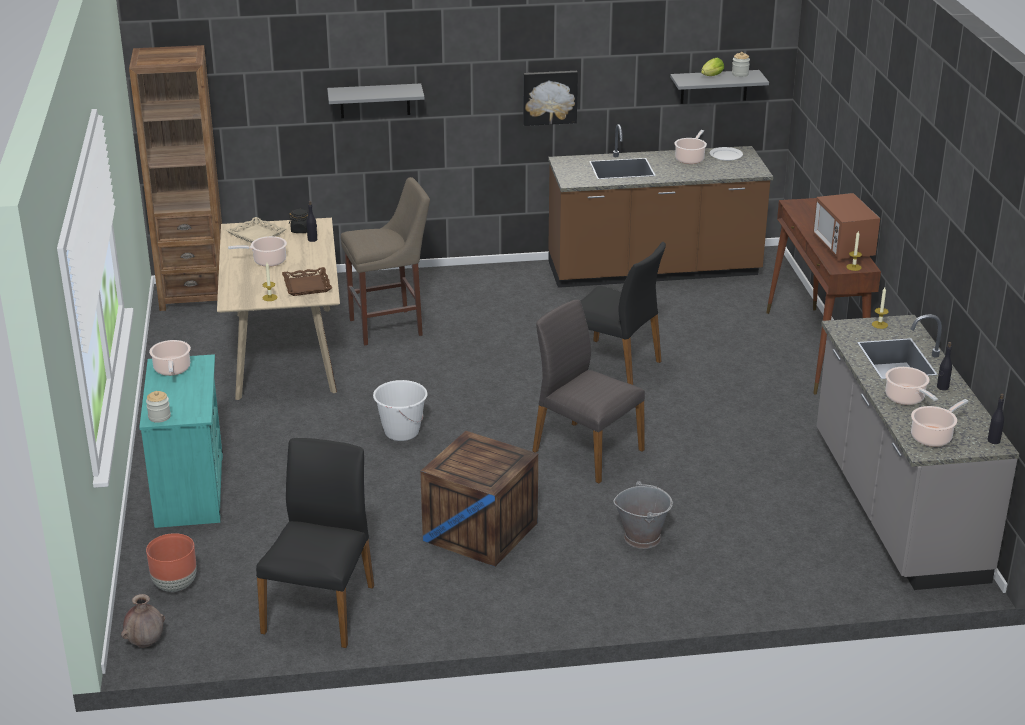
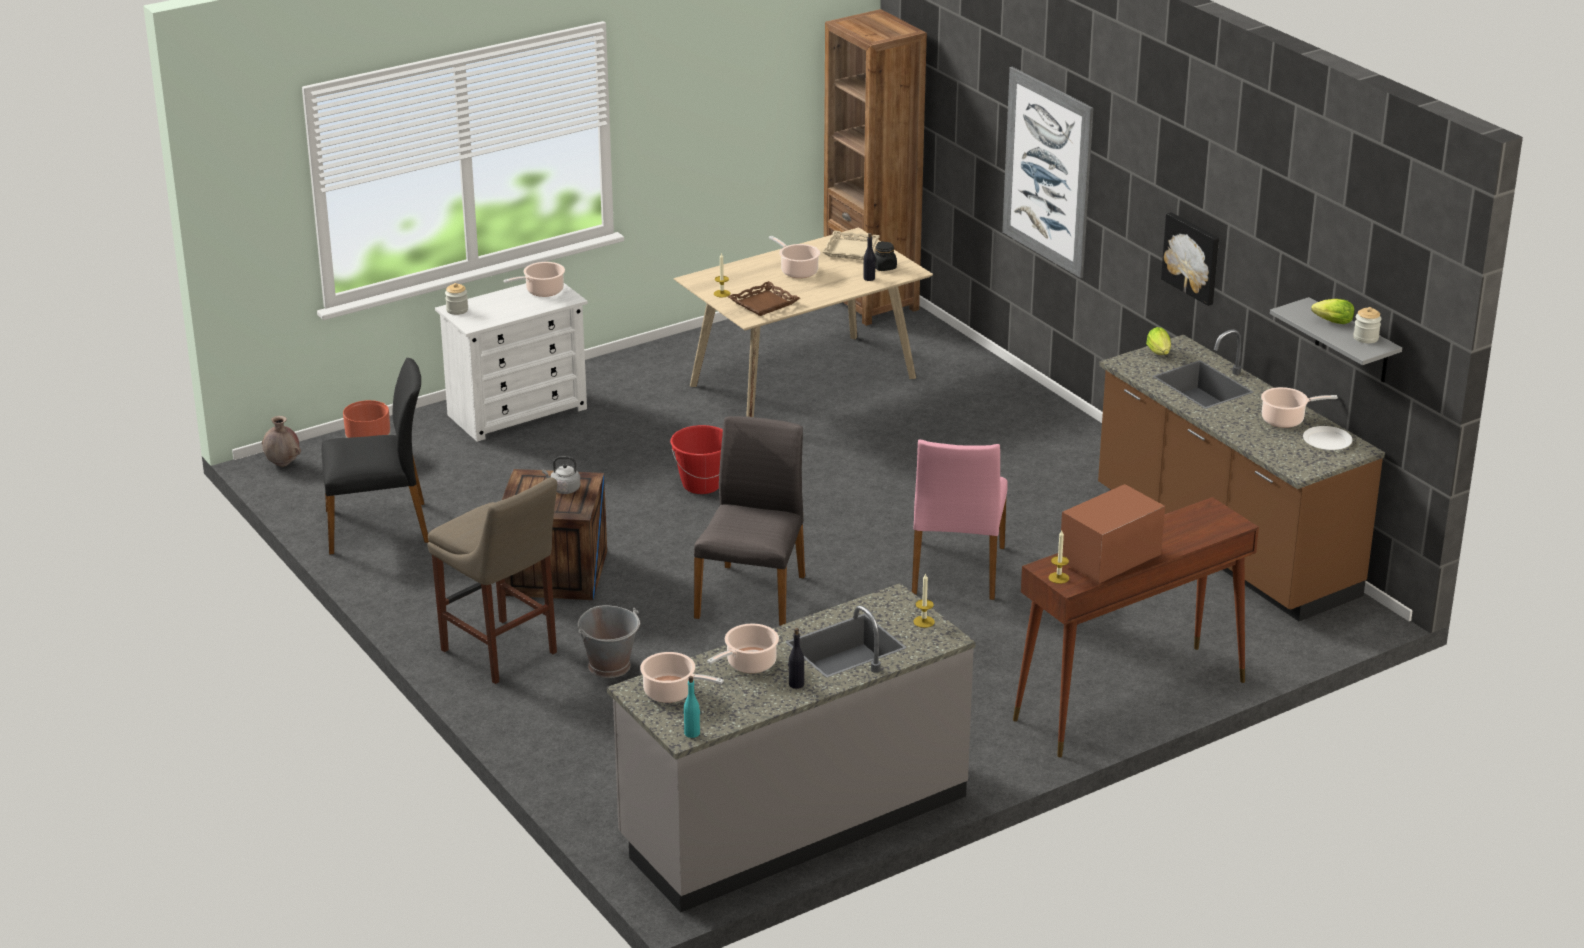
camera: 65 degrees right, 0 degrees up
(190, 489) = (518, 412): turquoise dresser -> white dresser
(375, 100) = (1047, 171): grey shelf -> picture
(390, 327) = (911, 420): beige stool -> beige stool (502, 654)
(401, 432) = (702, 484): white bucket -> red bucket
(477, 454) = (563, 489): none -> grey kettle
(569, 169) = (1160, 354): none -> lettuce
(613, 364) = (956, 570): black chair -> pink chair
(993, 440) = (692, 733): black bottle -> turquoise bottle

